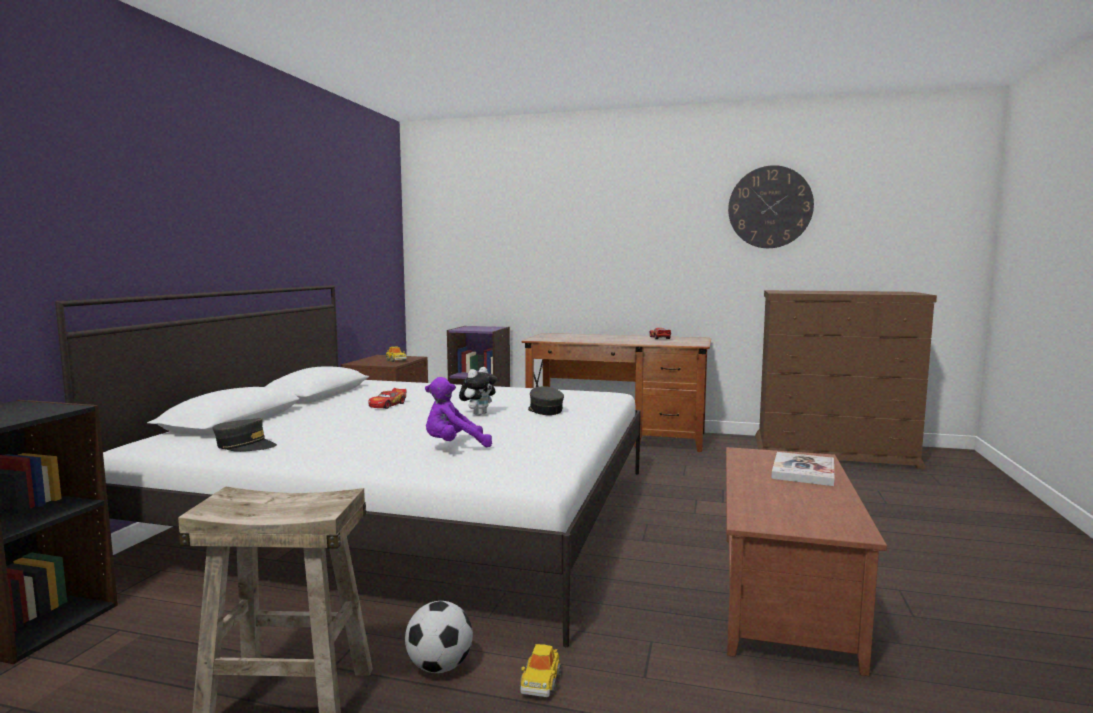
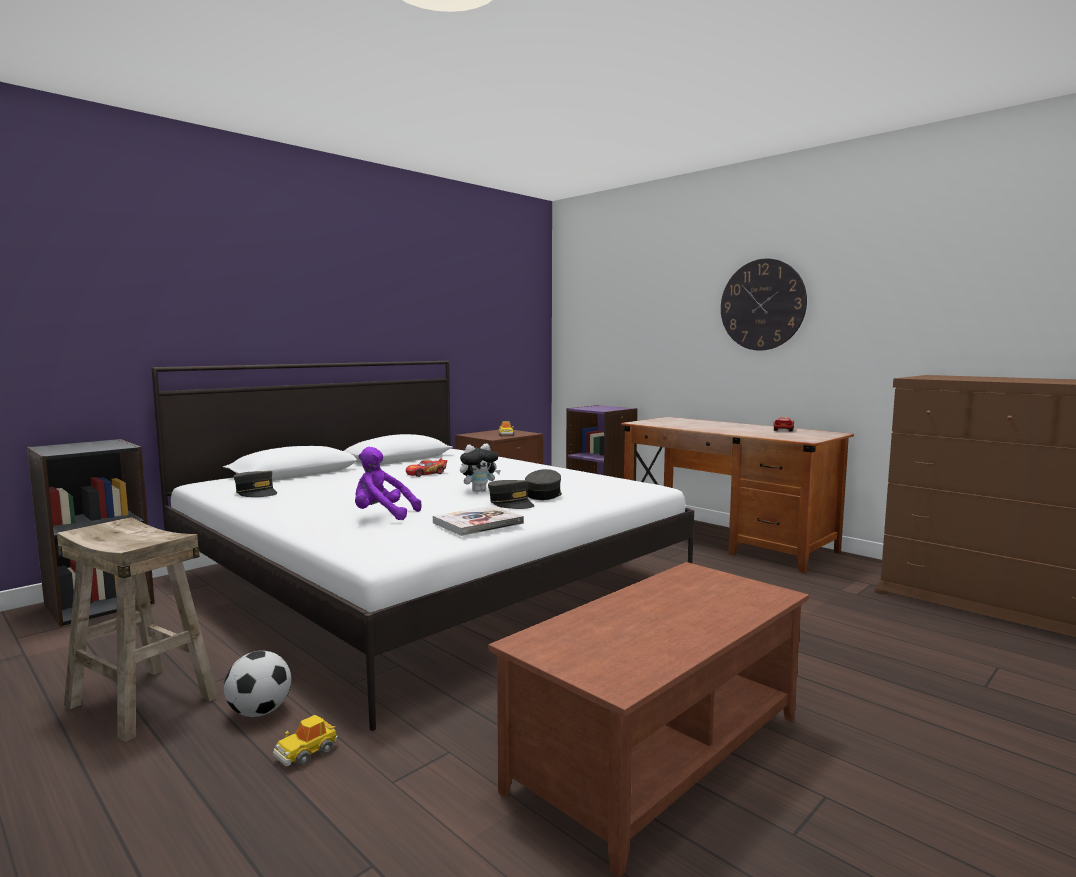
camera: 30 degrees right, 0 degrees up
(536, 421) = (511, 503): none -> grey cap
(770, 207) = (941, 264): wall clock -> wall clock (762, 305)
(803, 471) = (716, 605): book -> book (478, 523)

